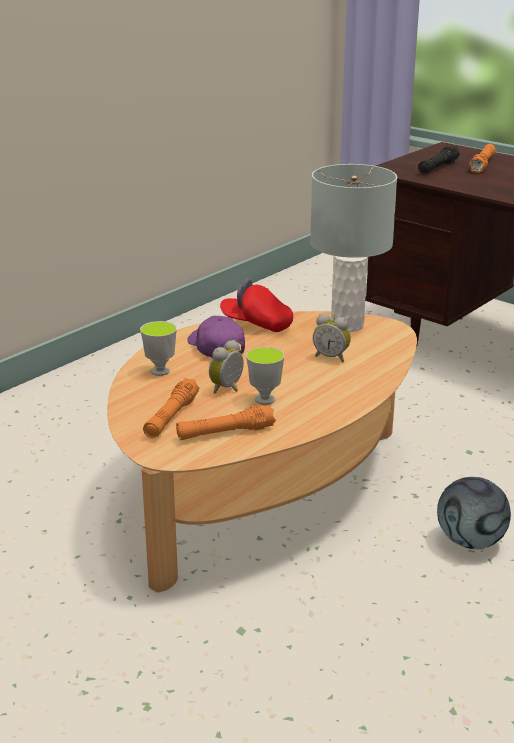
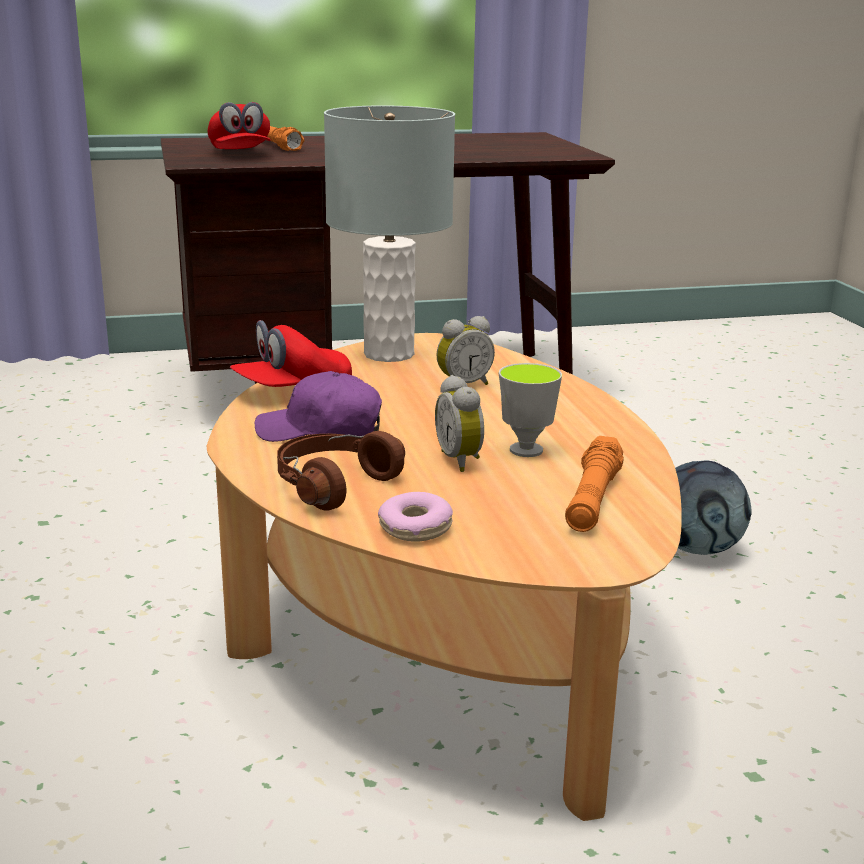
camera: 55 degrees left, 5 degrees down
(139, 403) = (415, 528): none -> donut
(160, 371) = (331, 484): cup -> brown headphones
(171, 417) = (496, 519): orange flashlight -> none
(437, 167) = (241, 154): black flashlight -> red cap

